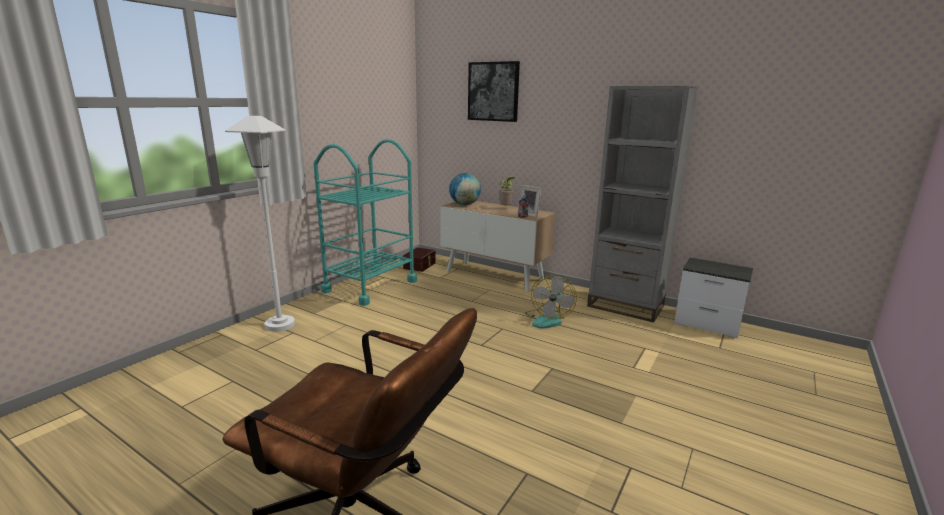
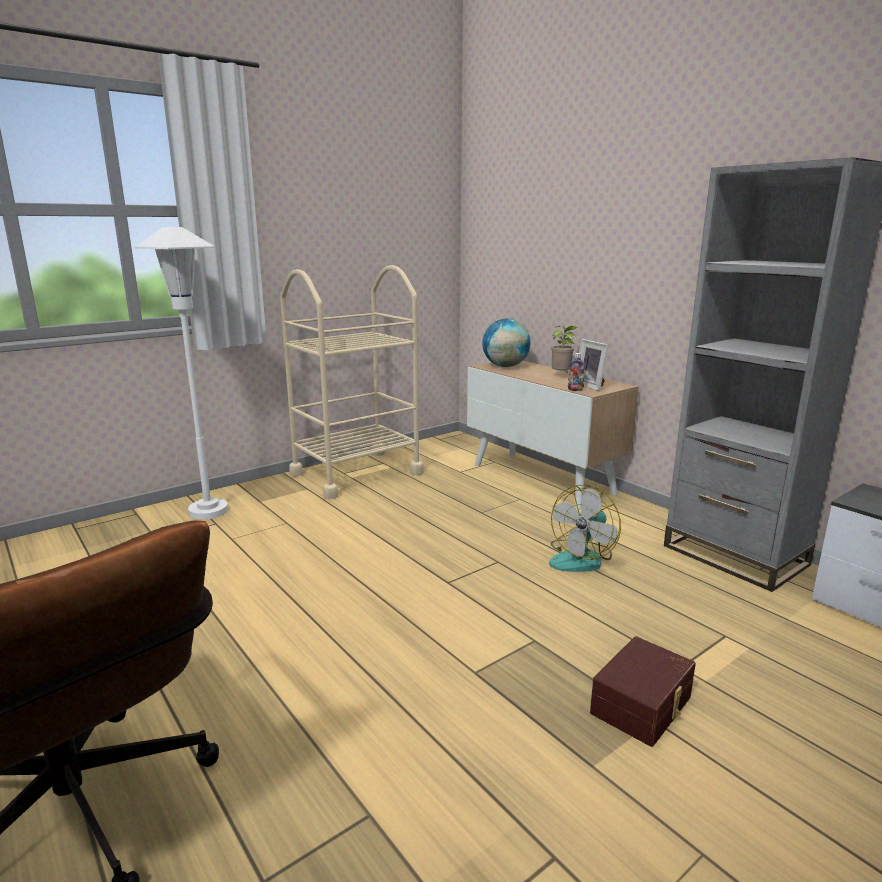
camera: 20 degrees right, 0 degrees up
(370, 286) = (356, 473): turquoise cart -> beige cart
(420, 265) = (444, 452): brown storage box -> brown storage box (643, 706)
(493, 91) = (558, 193): picture -> none

